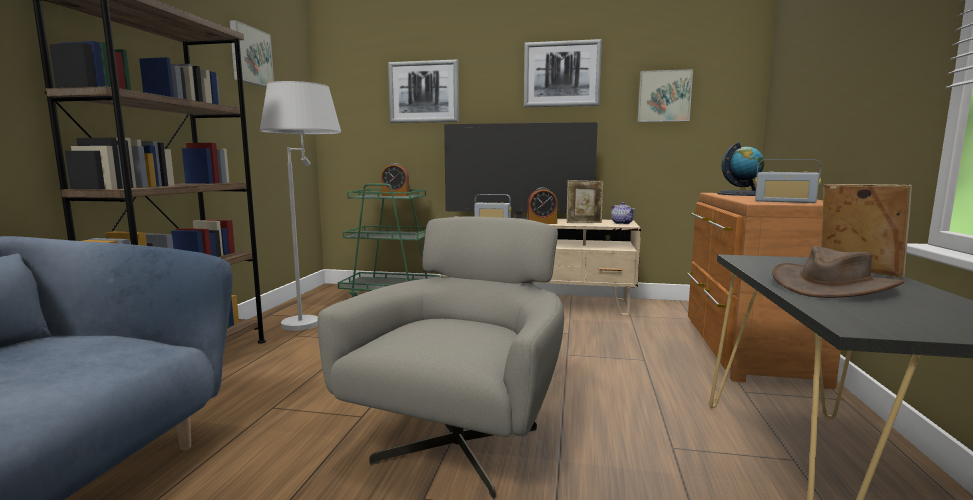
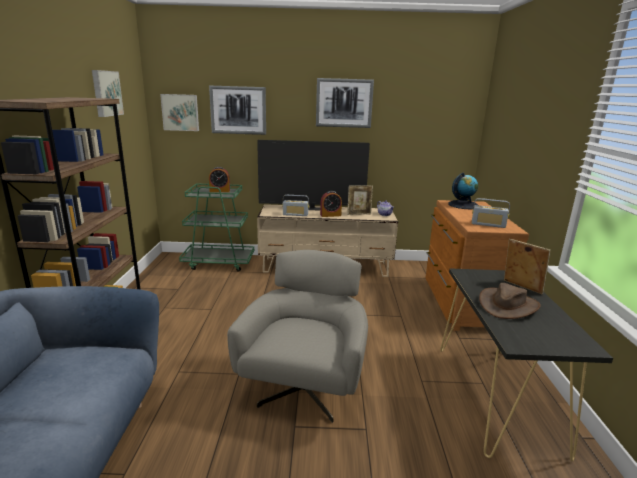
camera: 10 degrees left, 10 degrees up
(313, 318) = (169, 290): white floor lamp -> none
(664, 96) = (415, 123): picture -> picture (180, 112)

